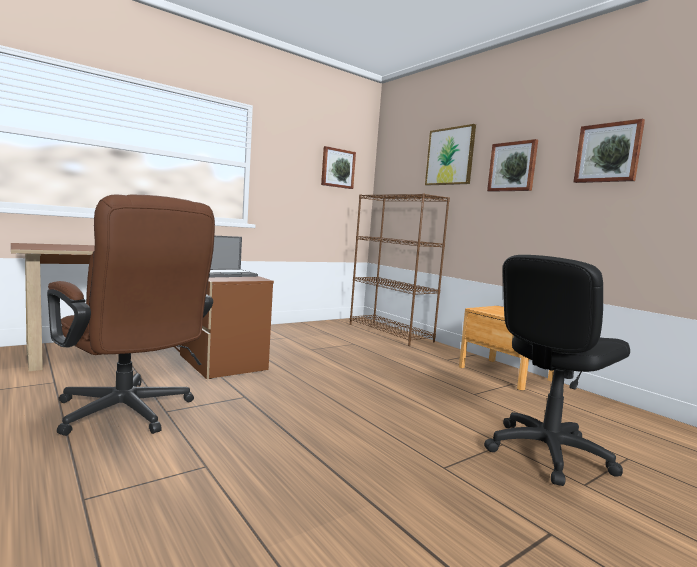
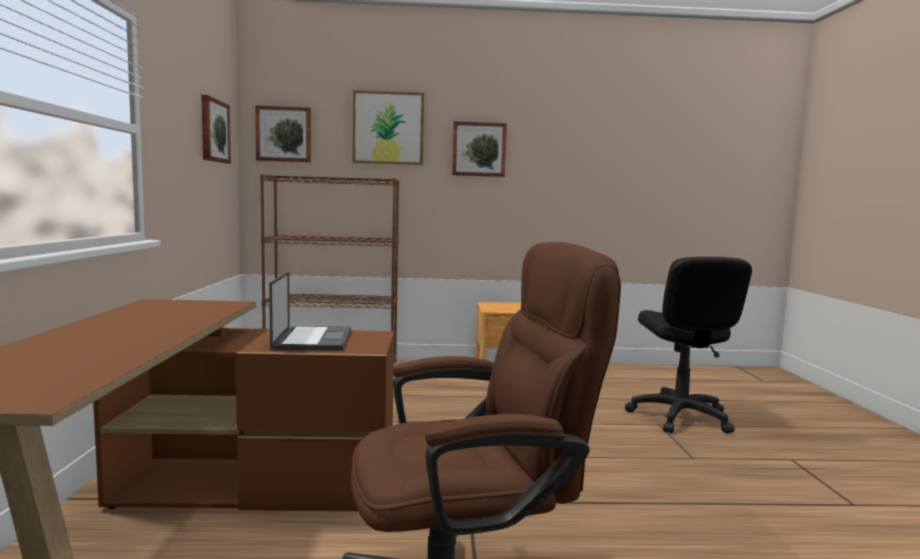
camera: 55 degrees left, 0 degrees up
(608, 153) = (576, 145): picture -> picture (284, 134)

